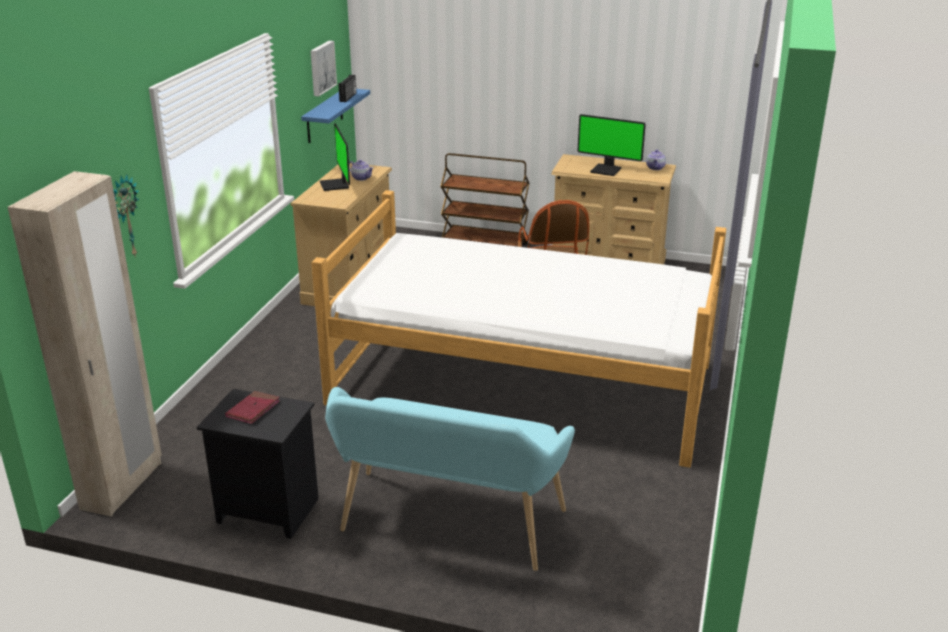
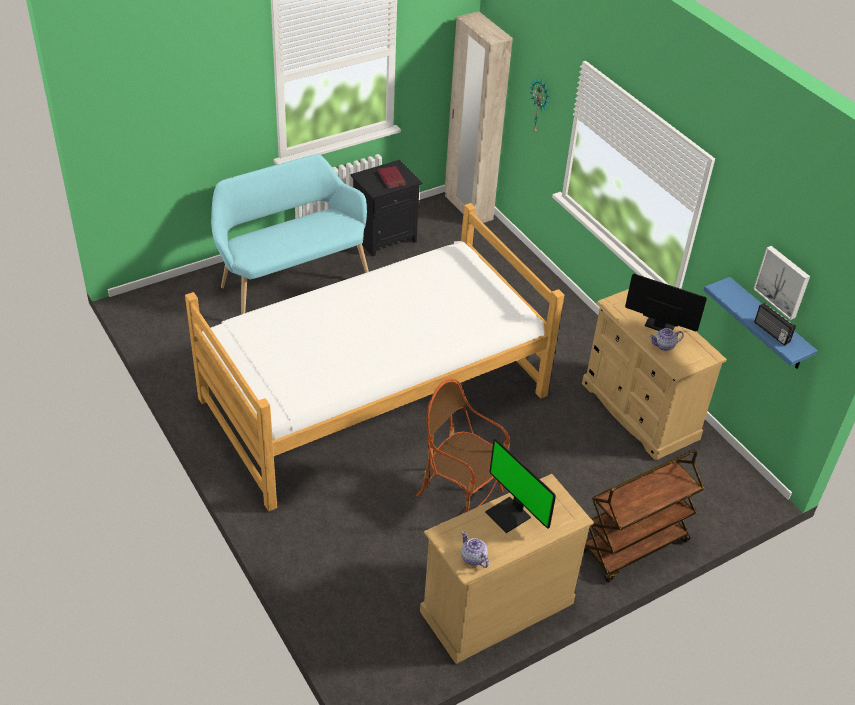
camera: 130 degrees right, 15 degrees up
(606, 170) = (510, 515): monitor -> monitor turned 105 degrees counterclockwise

